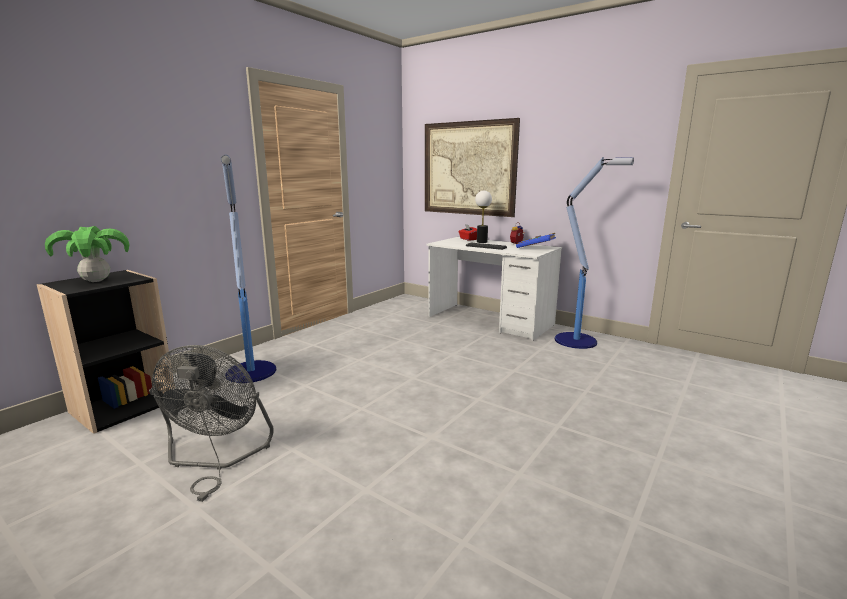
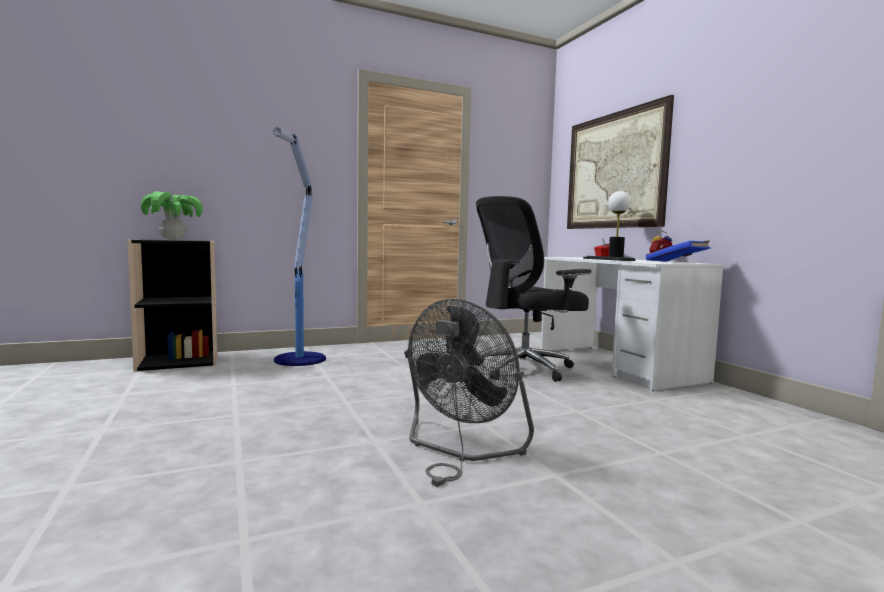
camera: 30 degrees right, 10 degrees down
(211, 457) = (171, 403): grey fan -> grey fan (454, 447)
(440, 339) = (525, 369): none -> office chair
(577, 341) = (727, 403): floor lamp -> none

